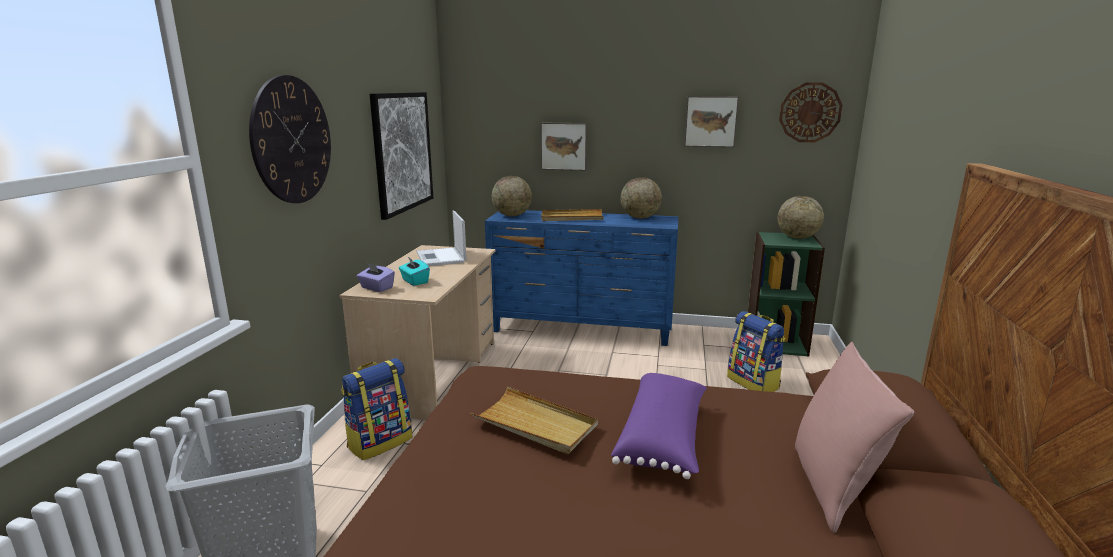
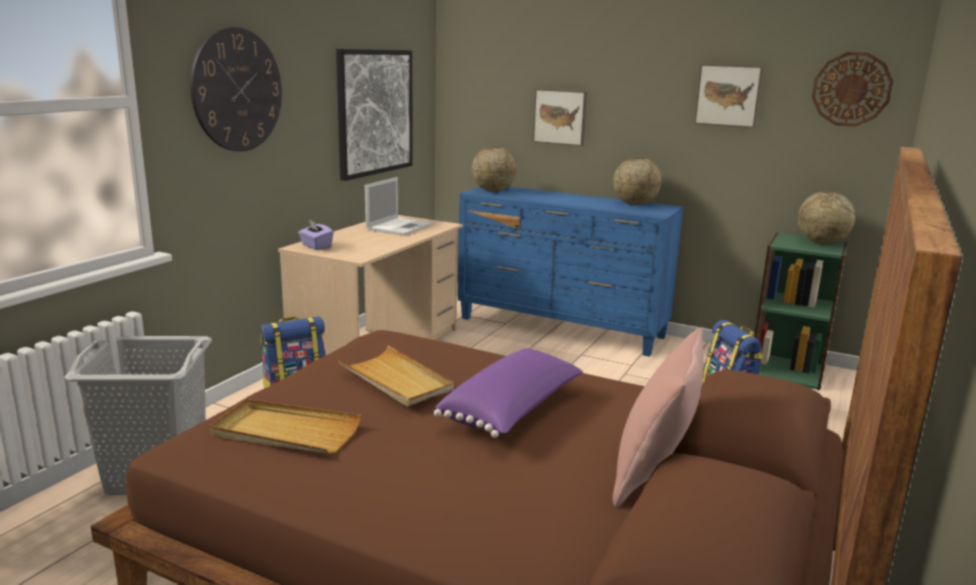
camera: 15 degrees right, 0 degrees up
(414, 281) = (356, 244): turquoise tissue box -> none
(441, 258) = (400, 227): laptop -> laptop turned 150 degrees counterclockwise
(571, 218) = (556, 198): beige tray -> beige tray (285, 432)

